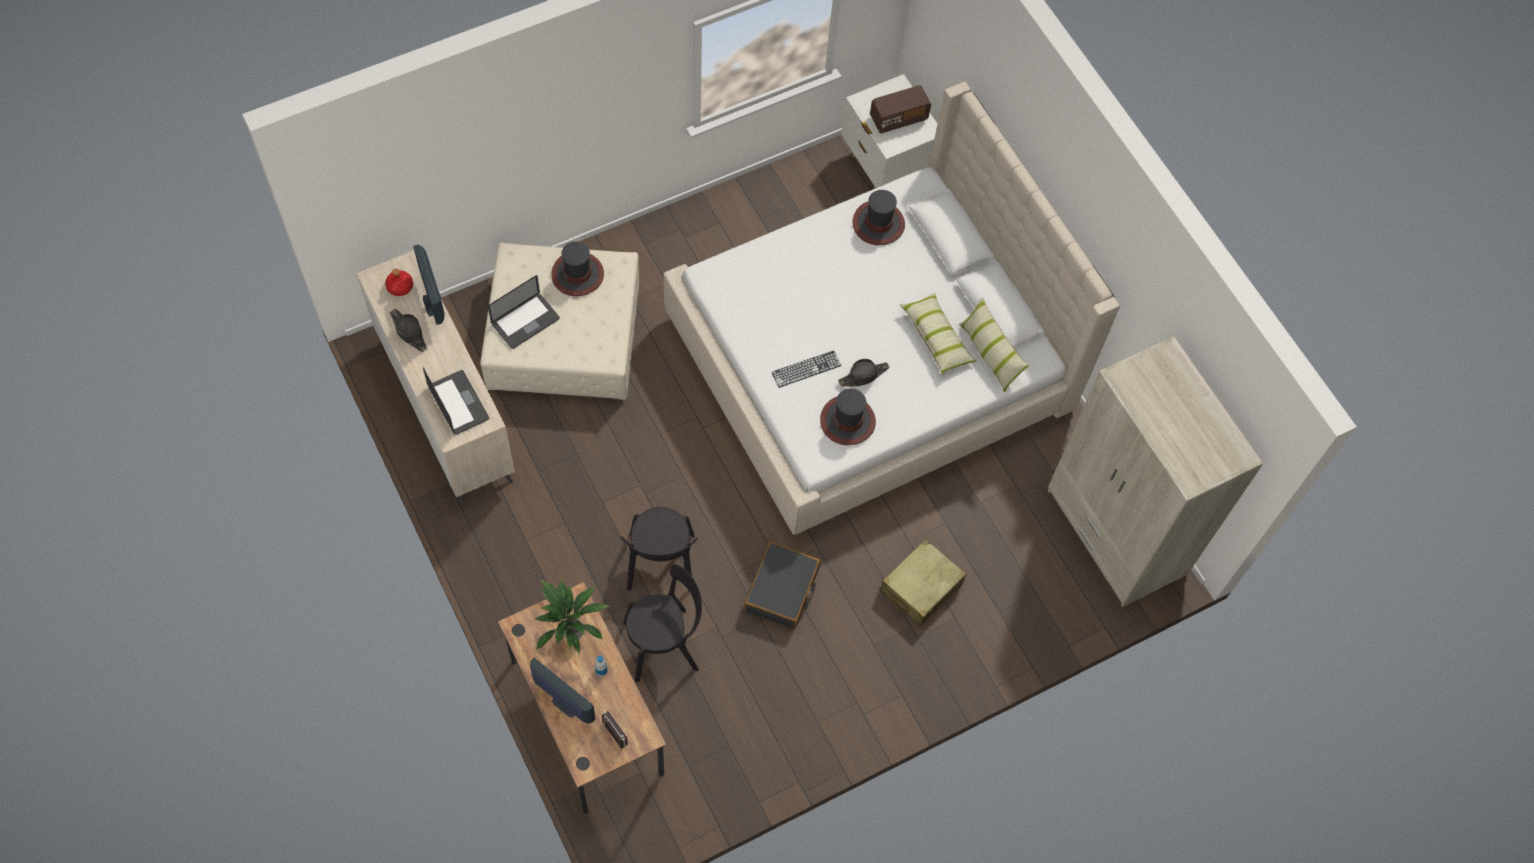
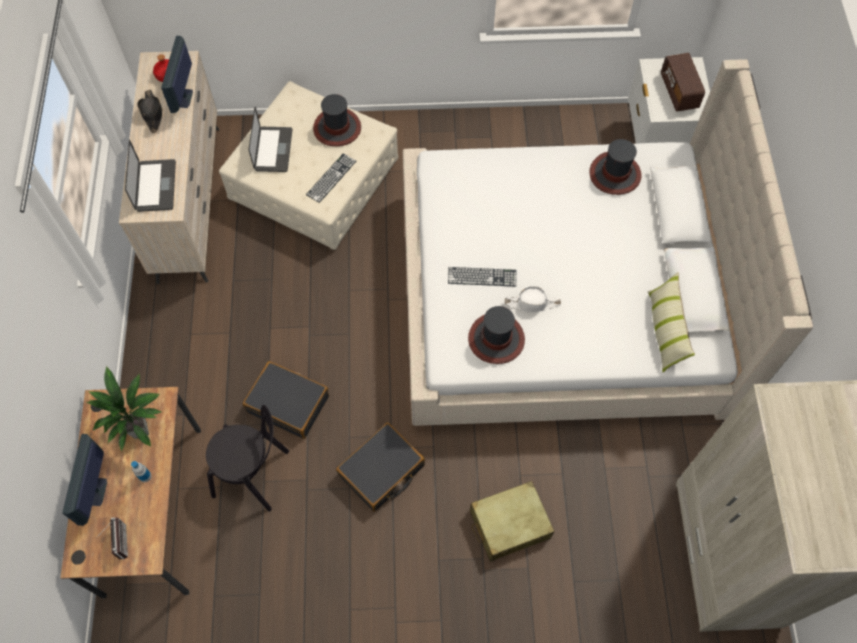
camera: 30 degrees right, 0 degrees up
(525, 321) = (273, 150): laptop -> laptop turned 75 degrees counterclockwise
(565, 703) = (96, 492): monitor -> monitor turned 150 degrees counterclockwise
(600, 328) = (331, 178): none -> keyboard
(660, 566) = (288, 403): black chair -> black suitcase
(863, 376) = (532, 303): black hat -> white hat
(898, 118) = (679, 92): radio -> radio turned 75 degrees clockwise
(936, 338) = (620, 295): pillow -> none

